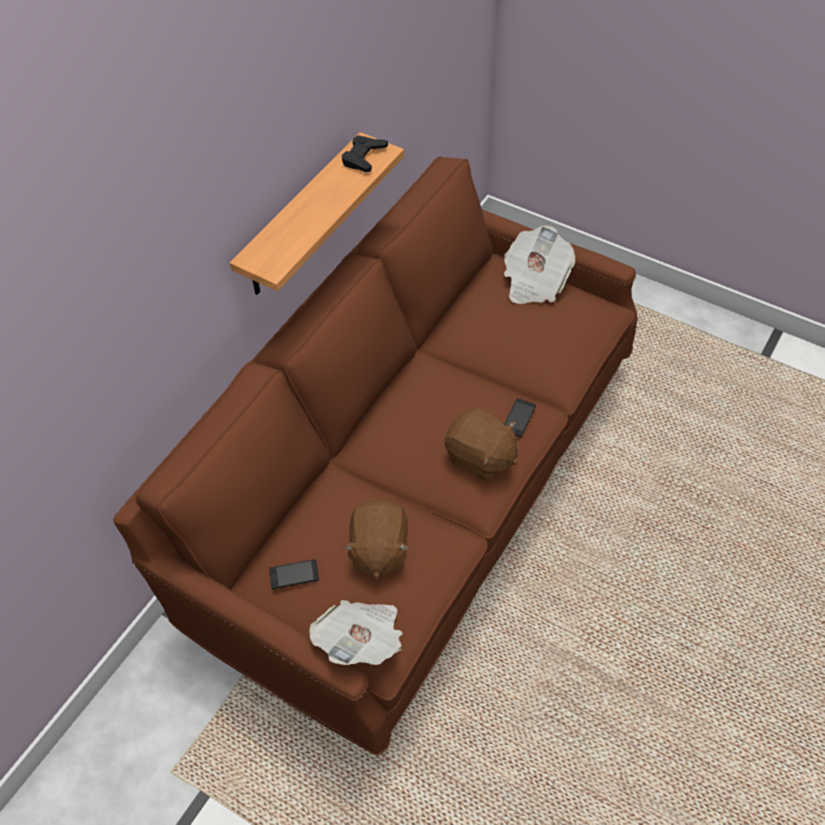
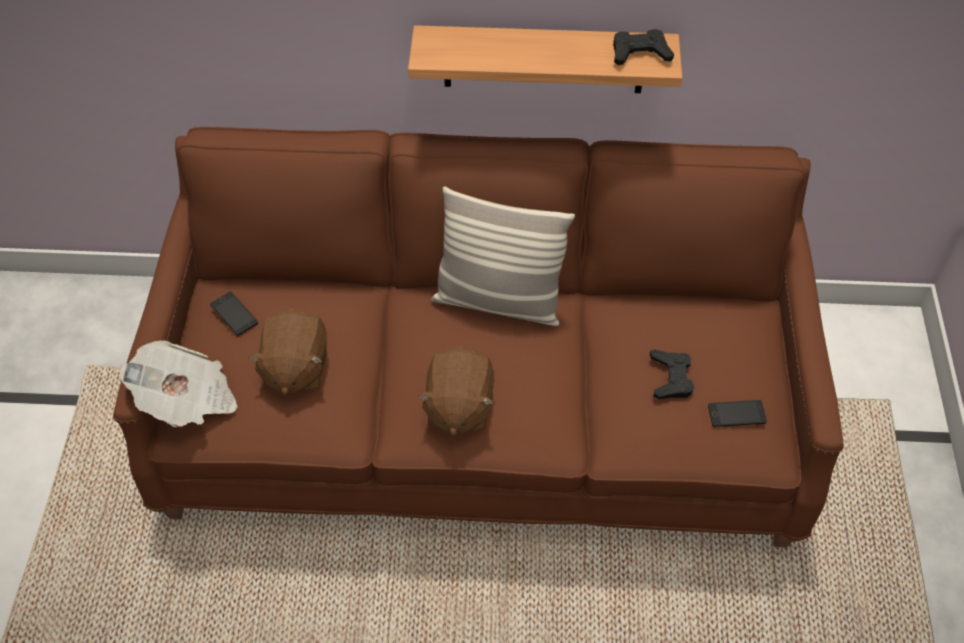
camera: 60 degrees right, 0 degrees up
(378, 550) = (295, 368): brown plush toy -> brown plush toy turned 60 degrees counterclockwise
(399, 395) = (498, 301): none -> pillow
(518, 418) = (535, 420): phone -> phone (736, 414)
(528, 329) = (671, 378): none -> black game controller
(534, 281) = (752, 354): newspaper -> none

